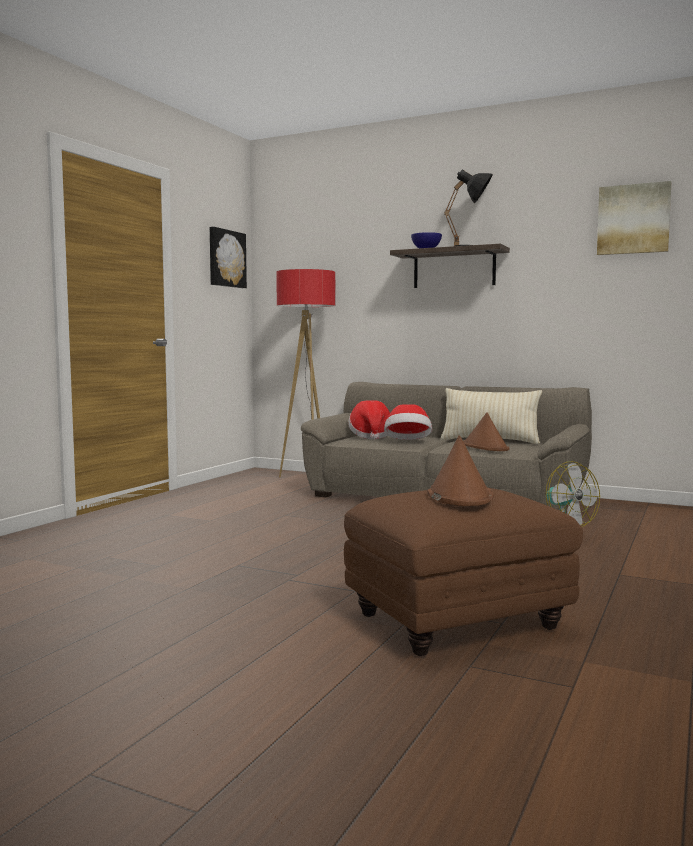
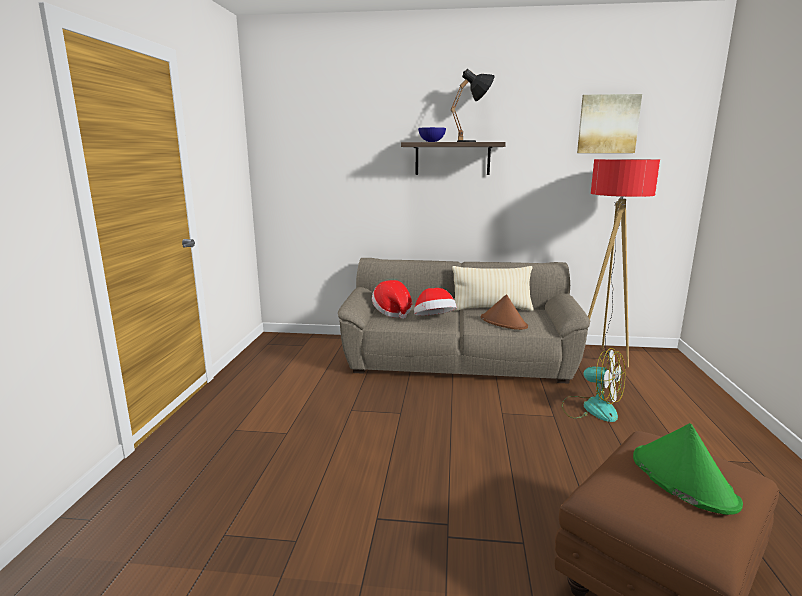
camera: 20 degrees left, 10 degrees up
(226, 258) = (229, 143): picture -> none
(307, 478) = (324, 344): floor lamp -> floor lamp (602, 358)
(459, 496) = (682, 479): brown hat -> green hat

